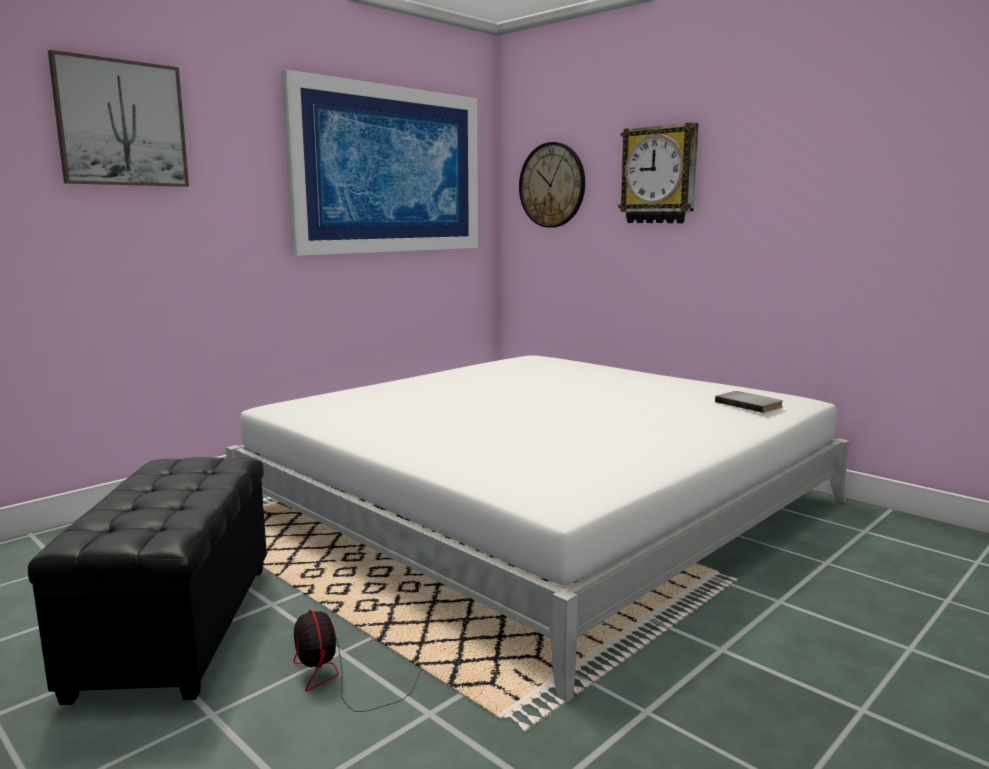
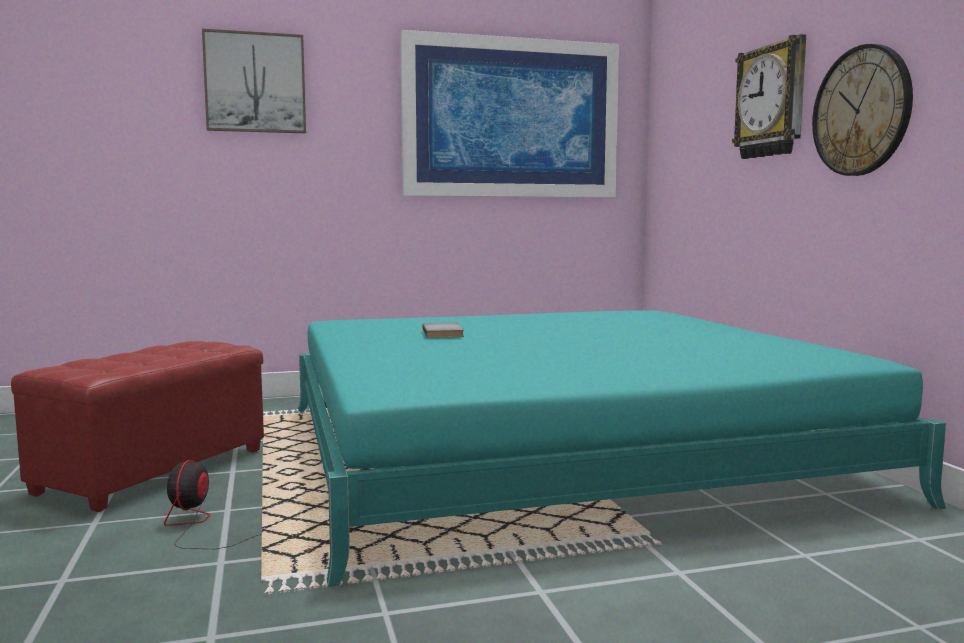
camera: 30 degrees right, 5 degrees down
(179, 628) = (155, 472): black ottoman -> red ottoman
(540, 506) = (555, 449): white bed -> turquoise bed
(552, 185) = (687, 126): wall clock -> wall clock (861, 111)
(750, 404) = (781, 355): grey book -> grey book (444, 333)

